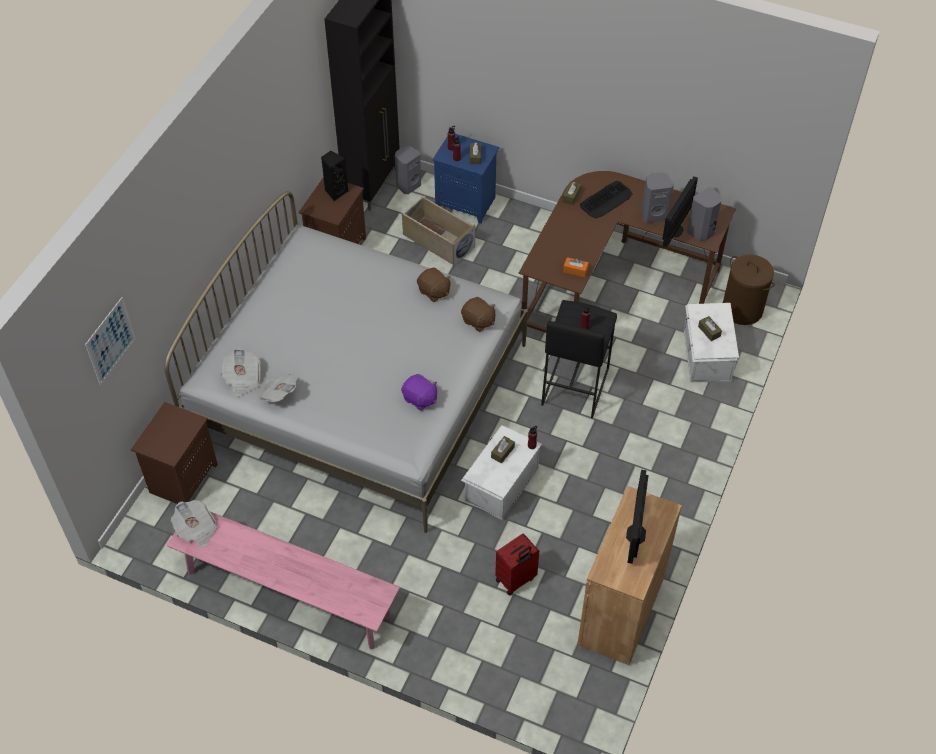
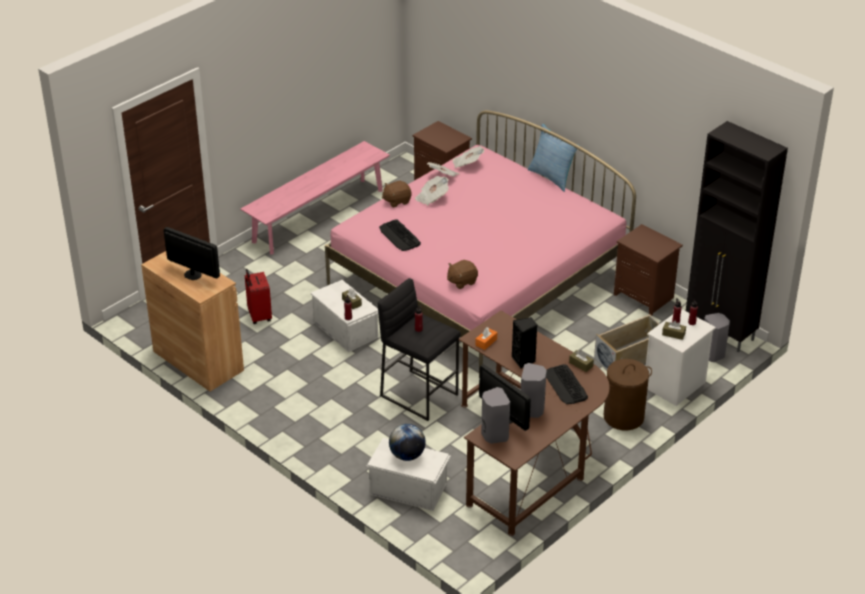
camera: 110 degrees right, 15 degrees down
(110, 341) = (456, 36): picture -> none
(196, 529) = (368, 153): newspaper -> newspaper (432, 198)
(242, 296) = (552, 177): none -> pillow
(336, 192) = (658, 246): black speaker -> black speaker (524, 360)
(359, 391) = (479, 278): white bed -> pink bed
(420, 399) = (399, 236): purple plush toy -> keyboard
(434, 292) = (506, 266): brown plush toy -> brown plush toy (396, 201)
(467, 203) = (674, 386): blue nightstand -> white nightstand
(709, 331) = (407, 455): brown tissue box -> globe
(742, 310) = (450, 534): brown laundry basket -> brown laundry basket (623, 417)

